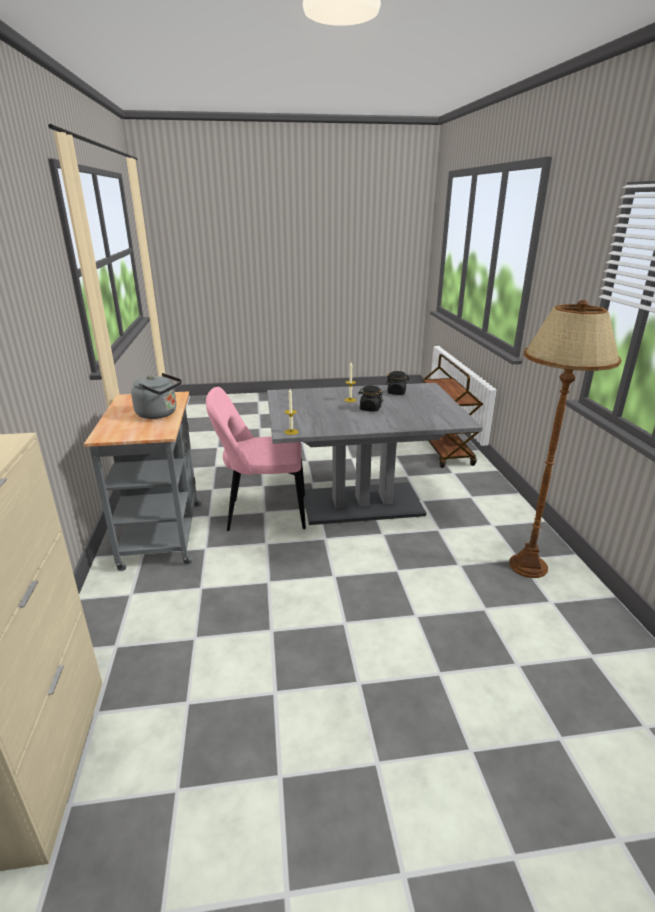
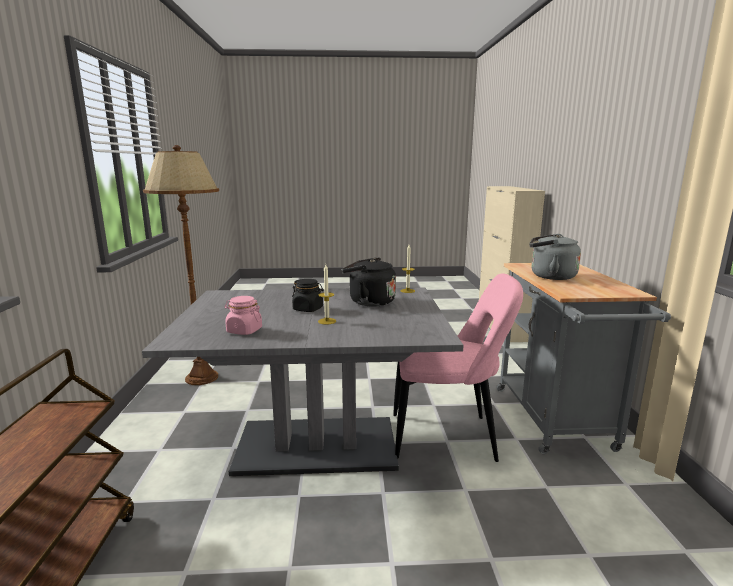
camera: 175 degrees left, 10 degrees down
(325, 417) = (369, 302): none -> black kettle
(396, 392) = (244, 331): black jar -> pink jar

